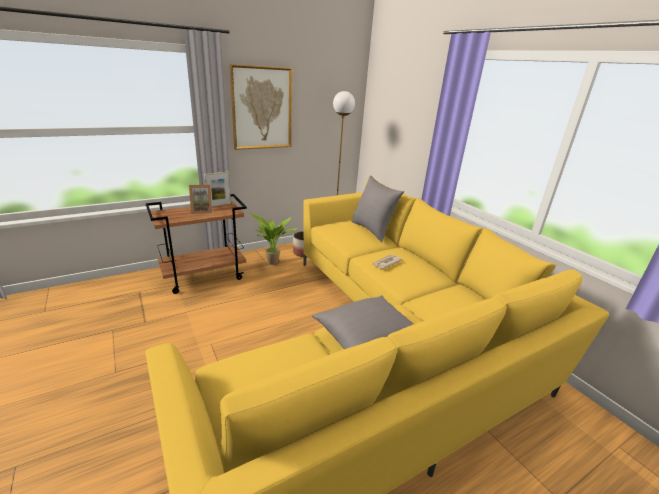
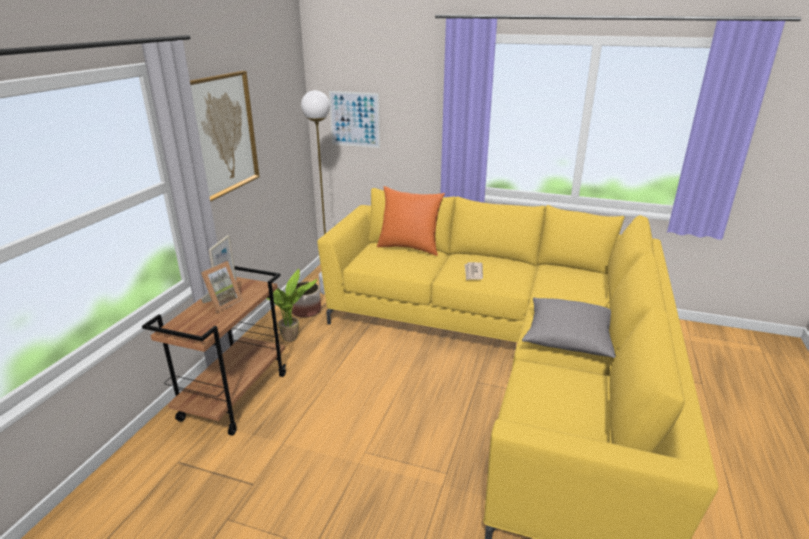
camera: 40 degrees left, 0 degrees up
(372, 230) = (409, 247): grey pillow -> orange pillow
(386, 123) = (354, 119): none -> picture

